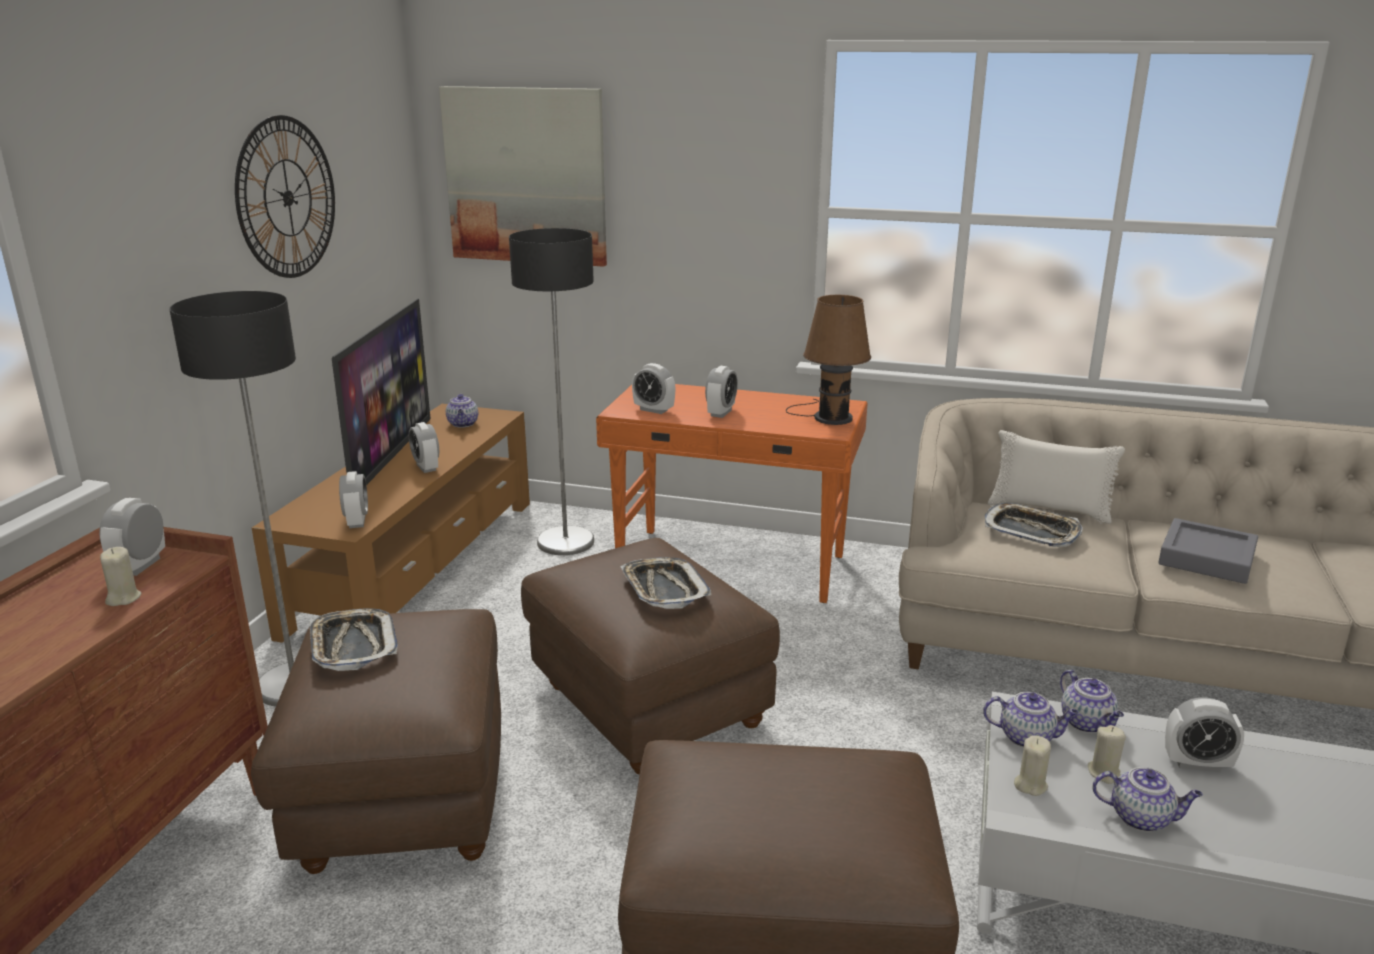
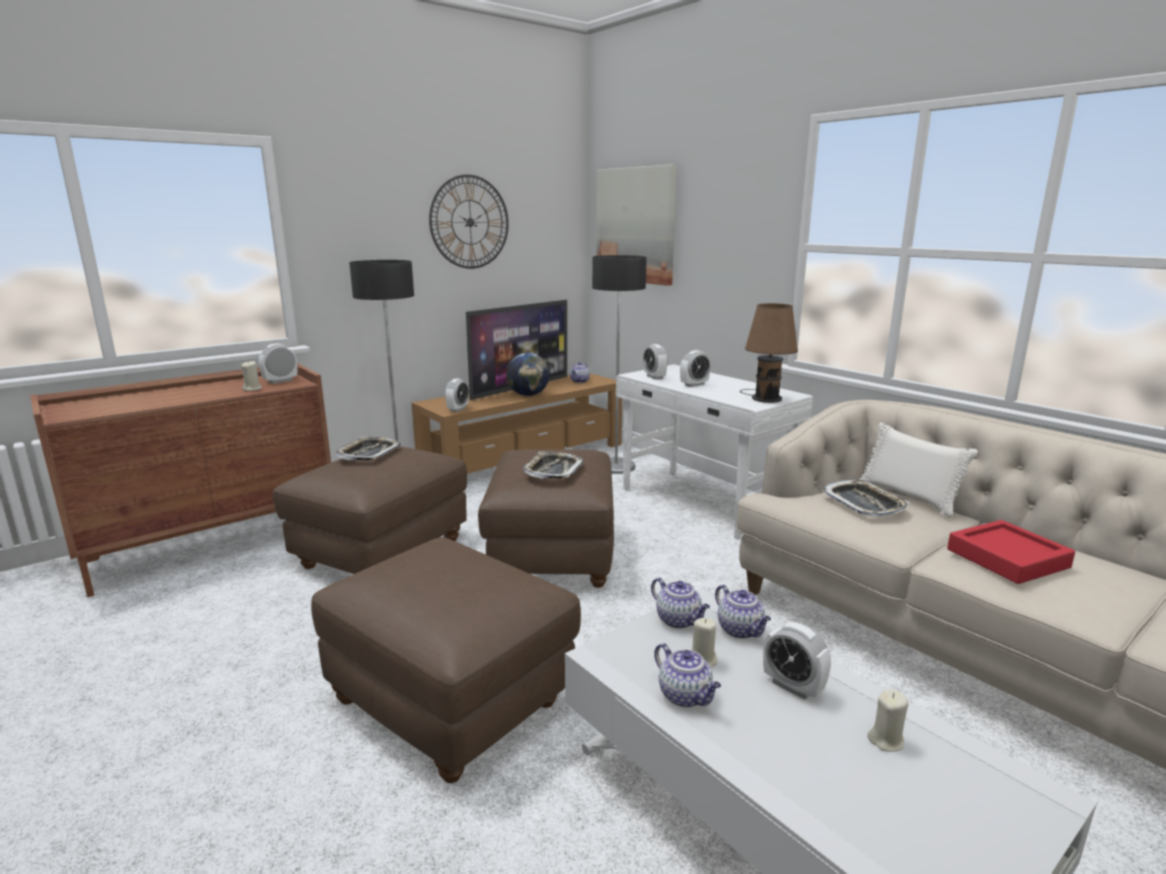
camera: 35 degrees right, 5 degrees down
(426, 467) = (528, 395): alarm clock -> globe
(733, 565) = (703, 503): orange console table -> white console table
(1030, 785) = (634, 645): beige candle -> beige candle (886, 740)
(1087, 723) = (741, 630): teapot -> teapot turned 45 degrees counterclockwise
(1206, 558) = (1007, 558): grey tray -> red tray

